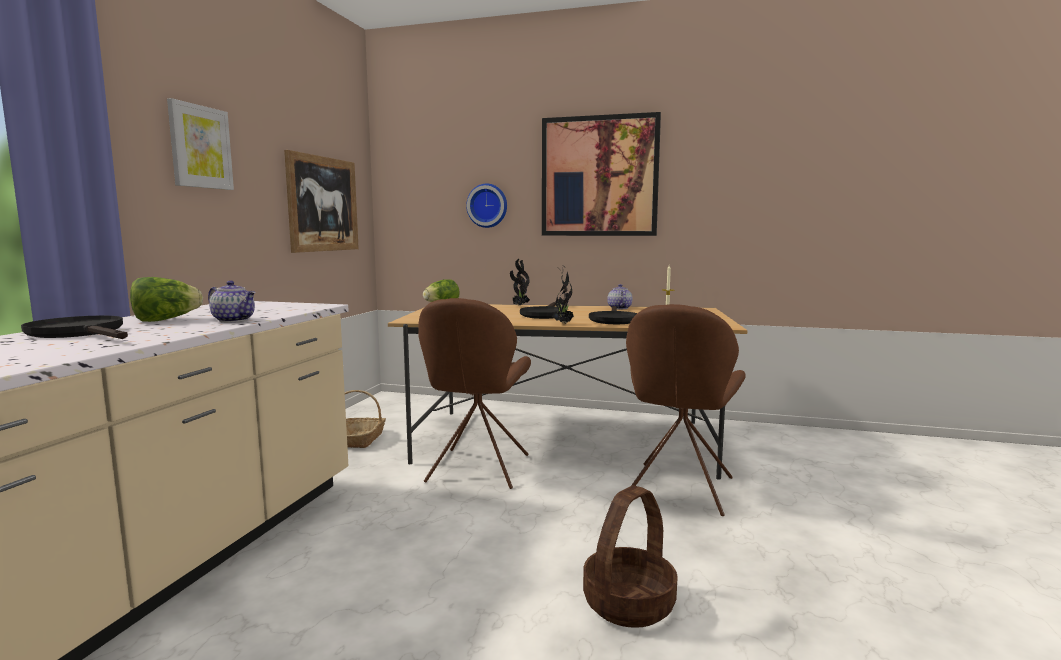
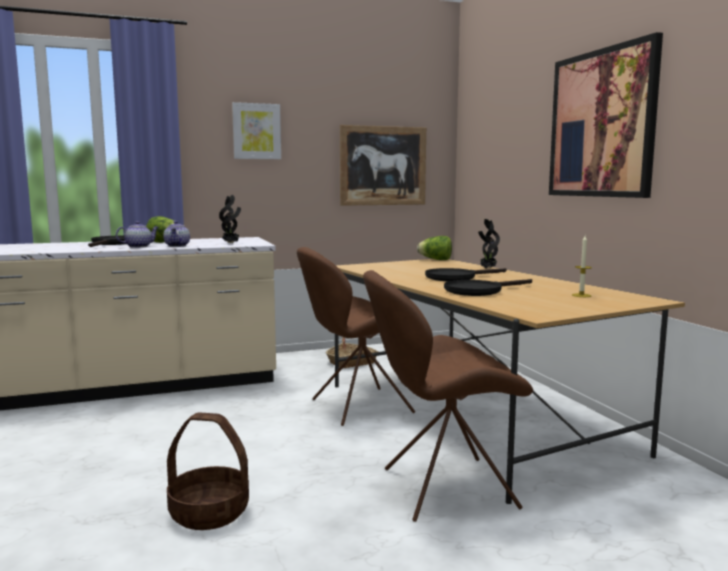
camera: 55 degrees right, 0 degrees up
(488, 205) = (518, 162): wall clock -> none
(564, 324) = (419, 286): potted plant -> potted plant (231, 243)
(618, 308) = (559, 284): teapot -> teapot (138, 246)

